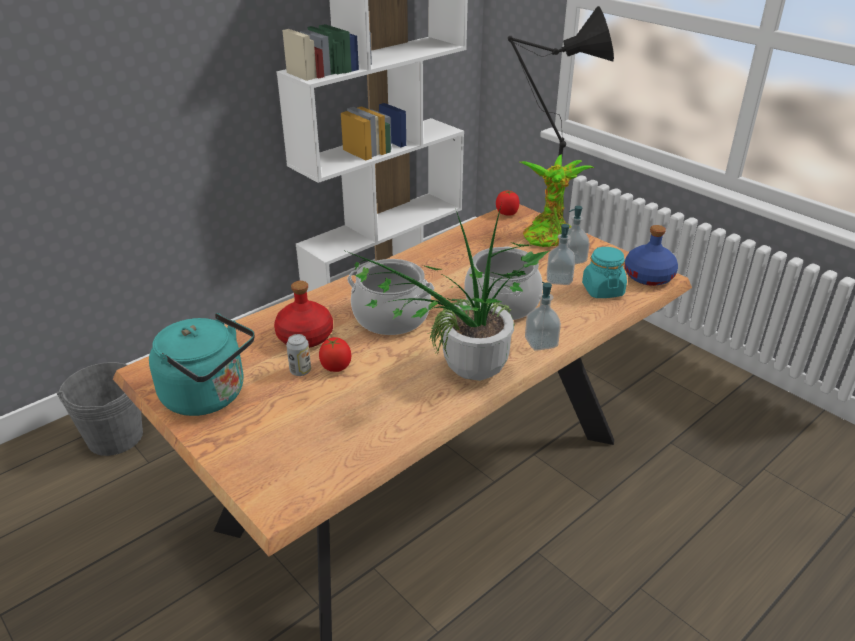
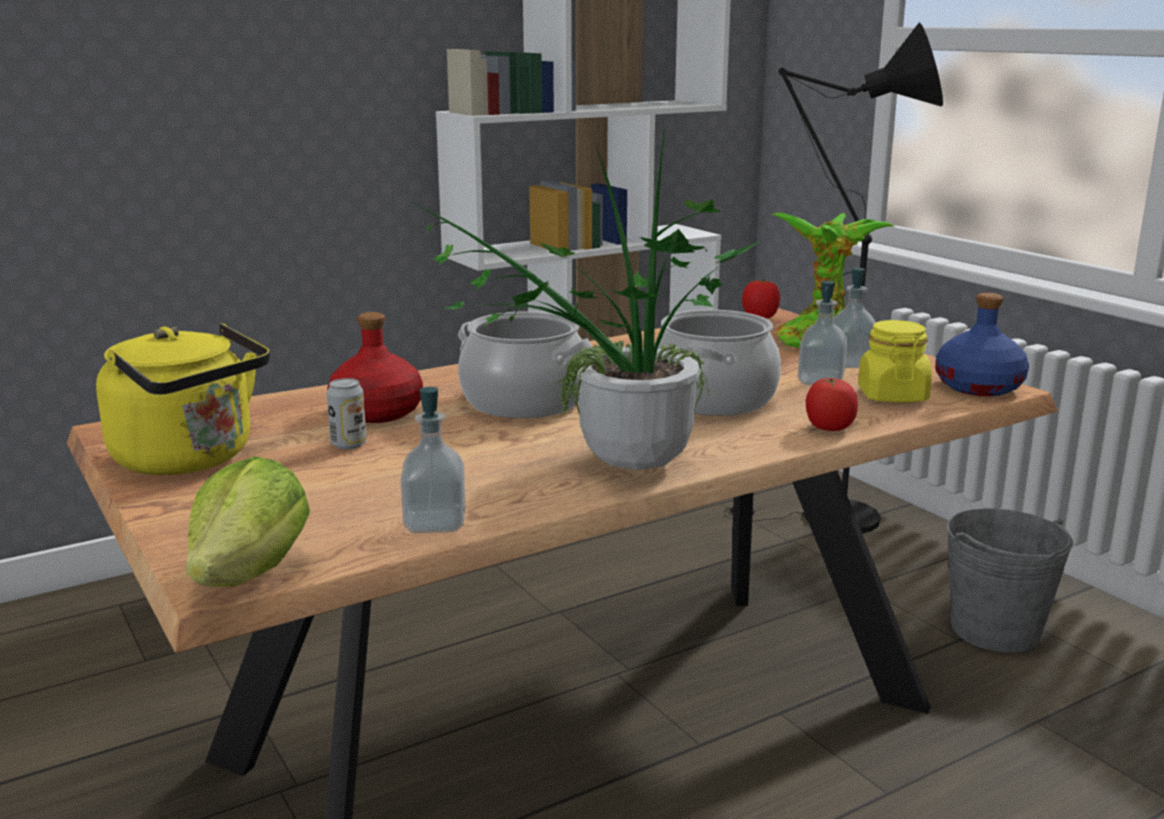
camera: 10 degrees right, 15 degrees down
(115, 437) = (111, 623): grey bucket -> grey bucket (995, 630)
(209, 396) = (190, 460): turquoise kettle -> yellow kettle
(292, 496) = (251, 573): none -> lettuce
(336, 367) = (407, 444): tomato -> tomato (829, 428)
(541, 343) = (763, 442): soap dispenser -> soap dispenser (435, 523)
(602, 290) = (892, 396): turquoise jar -> yellow jar

